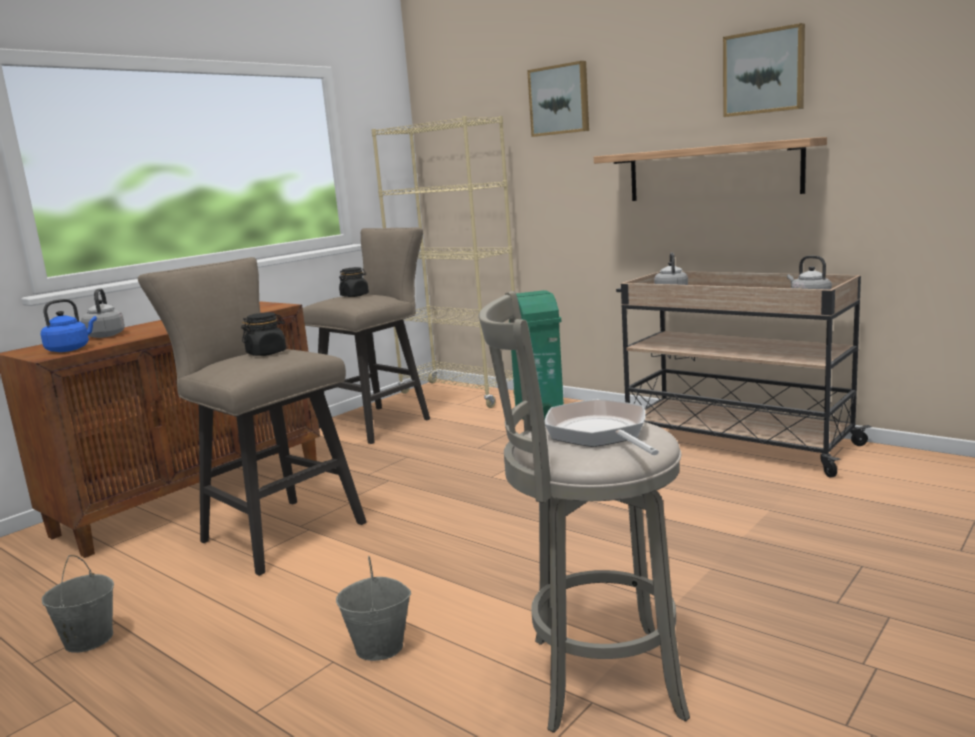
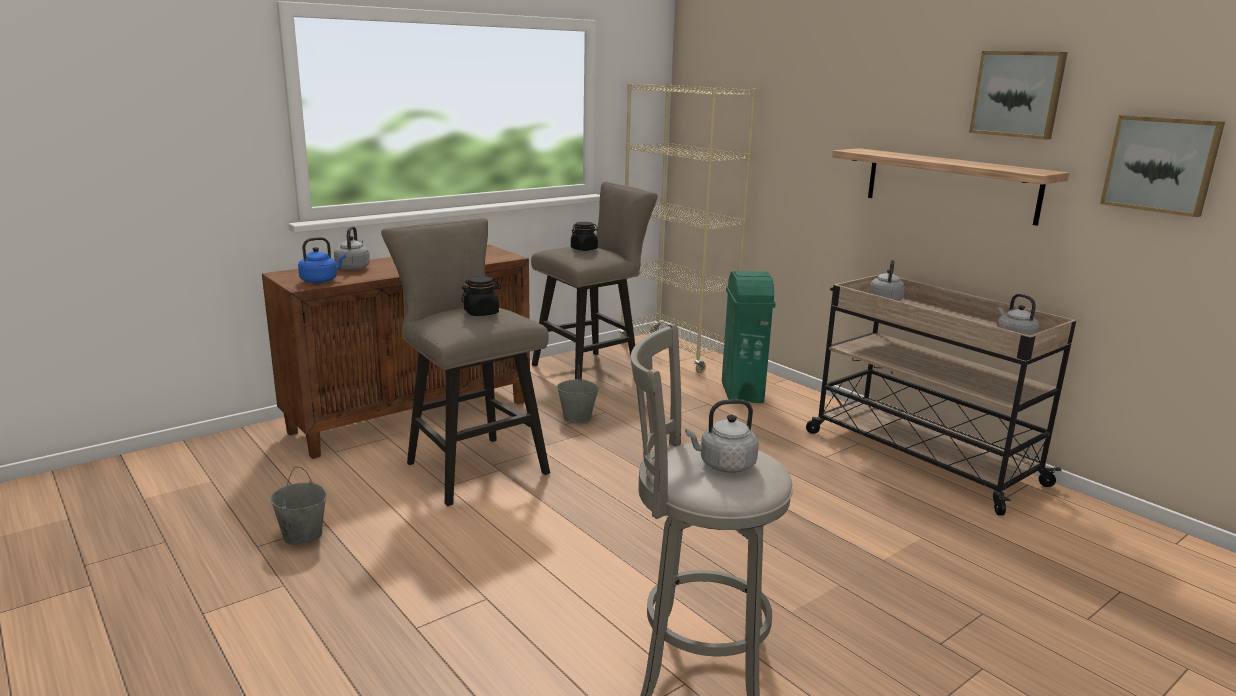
camera: 10 degrees right, 5 degrees up
(380, 647) = (528, 594): grey bucket -> grey bucket (577, 418)
(560, 100) = (814, 82): picture -> picture (1161, 164)
(599, 434) = (724, 465): frying pan -> grey kettle

